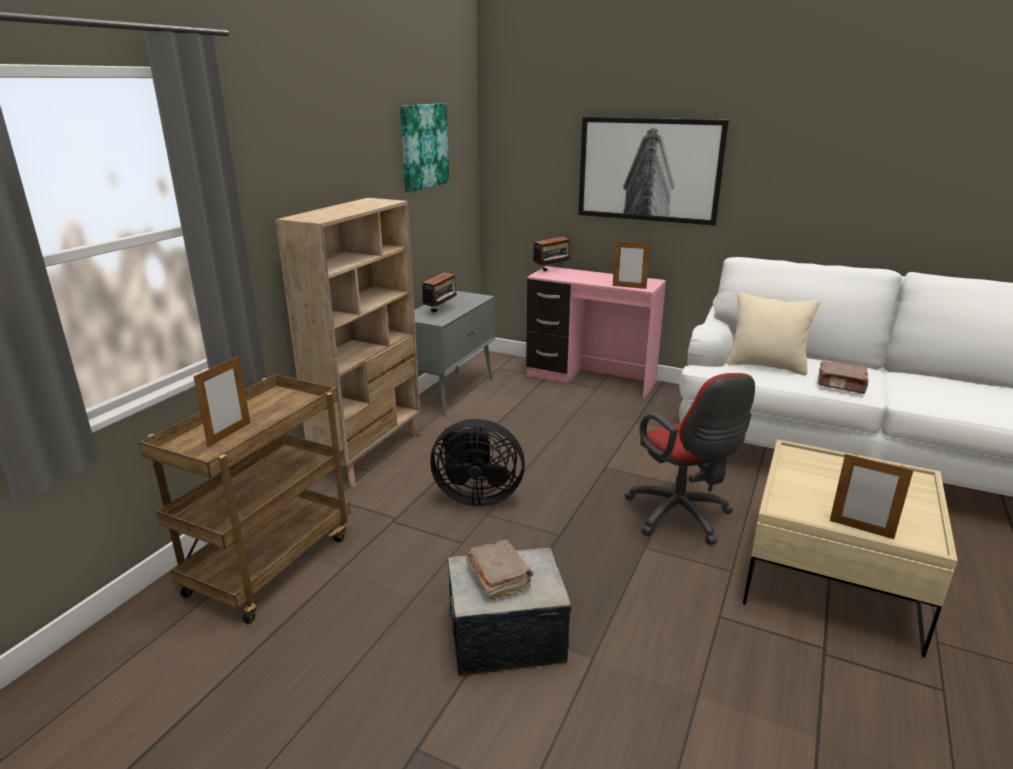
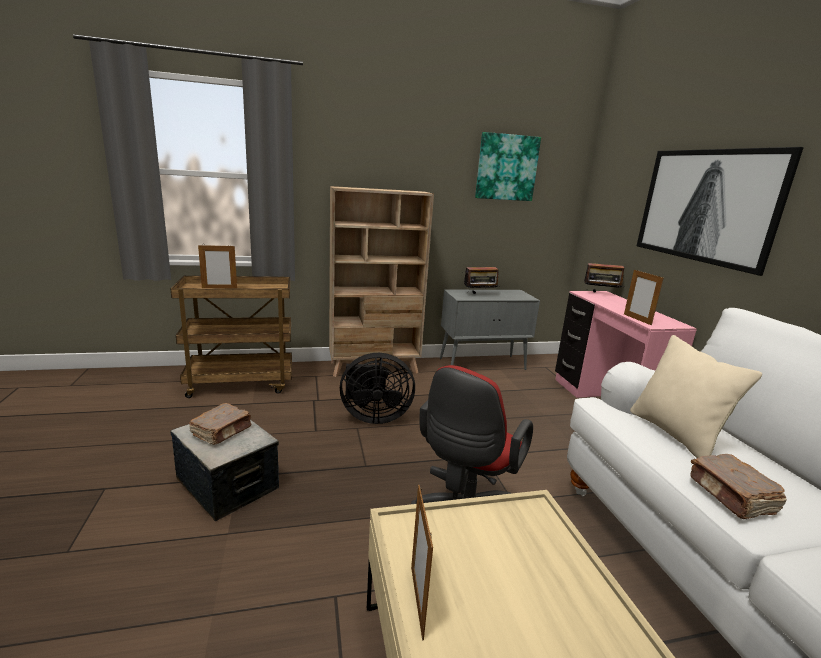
camera: 50 degrees right, 5 degrees down
(476, 496) = (373, 416): black fan -> black fan turned 60 degrees counterclockwise

